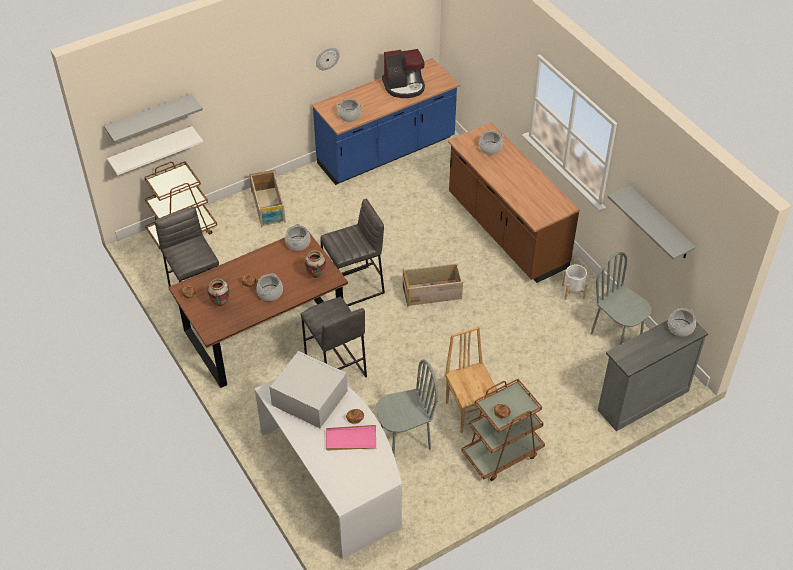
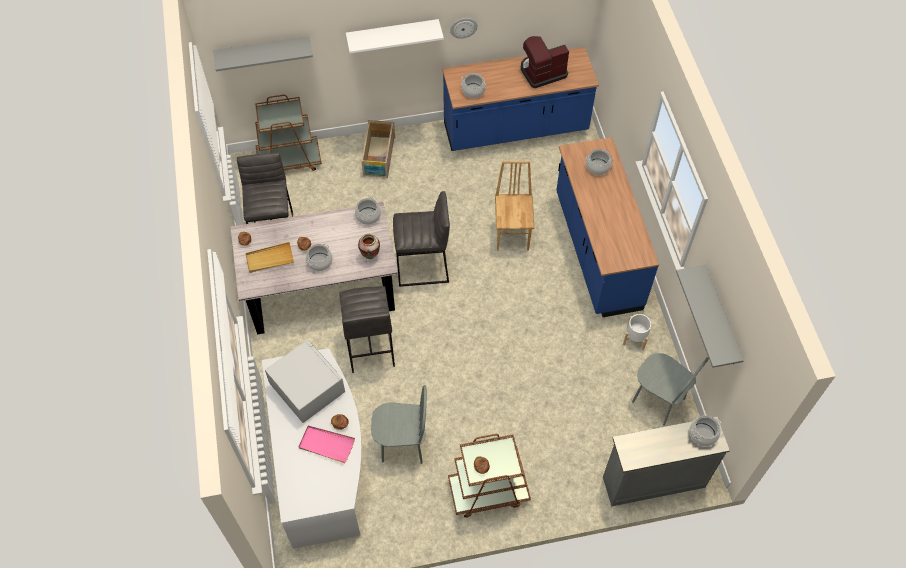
camera: 20 degrees right, 10 degrees up
(151, 150) = (264, 80): white shelf -> white shelf (392, 34)
(220, 303) = (269, 259): vase -> beige tray
(264, 329) = (321, 286): brown dining table -> grey dining table
(404, 86) = (542, 72): coffee machine -> coffee machine turned 150 degrees clockwise
(432, 292) = (495, 296): crate -> none
(470, 412) = (476, 436): brown chair -> brown chair (512, 235)
(506, 232) = (596, 251): brown counter -> blue counter
(616, 335) = (658, 401): grey chair -> grey chair turned 150 degrees clockwise

